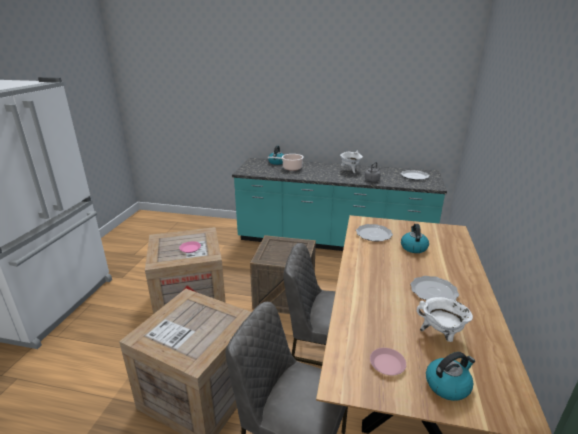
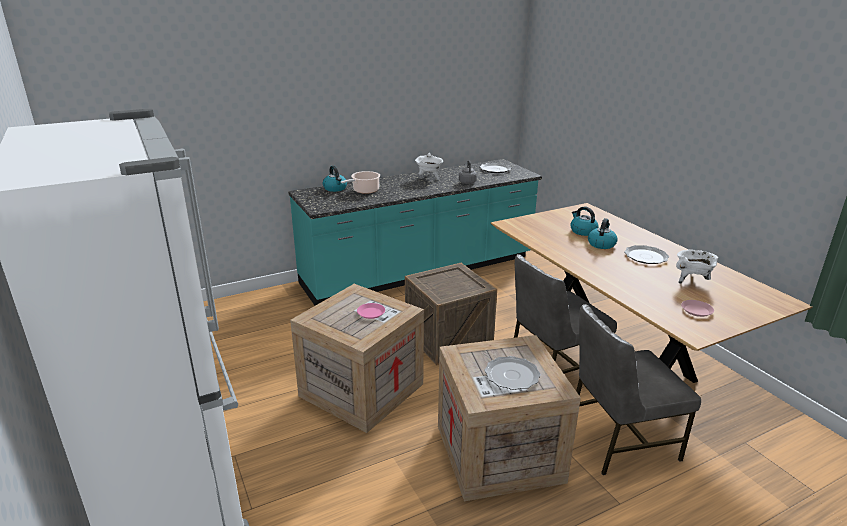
camera: 40 degrees left, 0 degrees up
(373, 234) = (538, 231): plate -> plate (511, 375)
(447, 385) = (738, 305): kettle -> kettle (601, 244)

